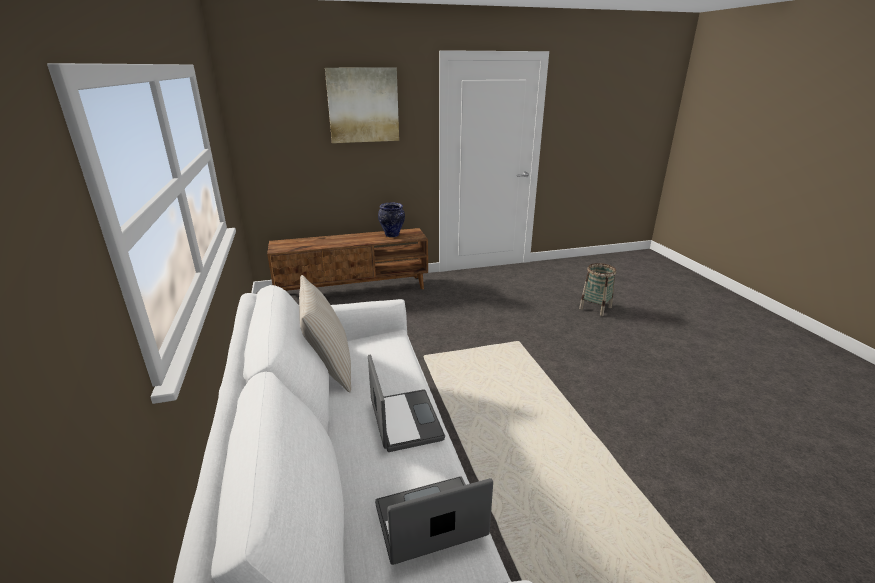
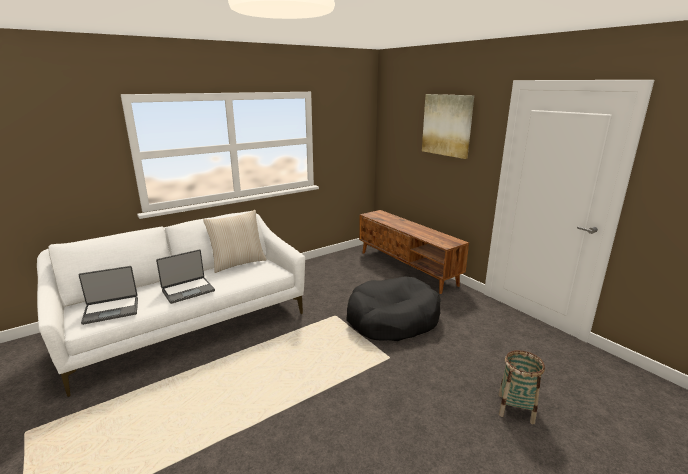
camera: 70 degrees right, 5 degrees down
(392, 235) = (436, 237): vase -> none
(430, 523) = (111, 310): laptop -> laptop turned 105 degrees clockwise
(453, 324) = (392, 319): none -> black dog bed

